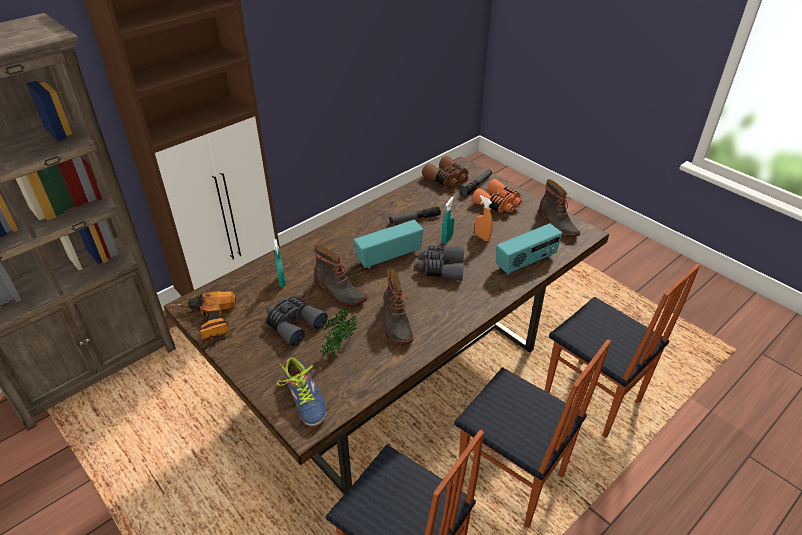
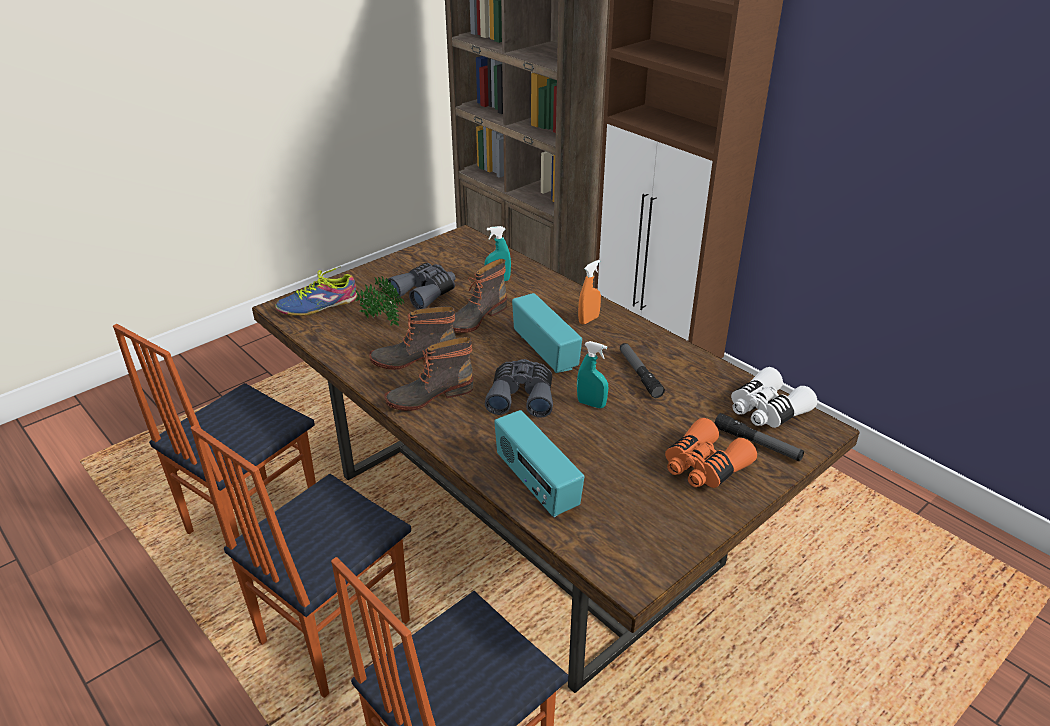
camera: 90 degrees right, 5 degrees down
(208, 321) = (439, 247): power drill -> none
(447, 179) = (766, 410): brown binoculars -> white binoculars
(482, 237) = (600, 440): orange spray bottle -> orange spray bottle (588, 320)
(556, 225) = (650, 538): boot -> boot (429, 395)

